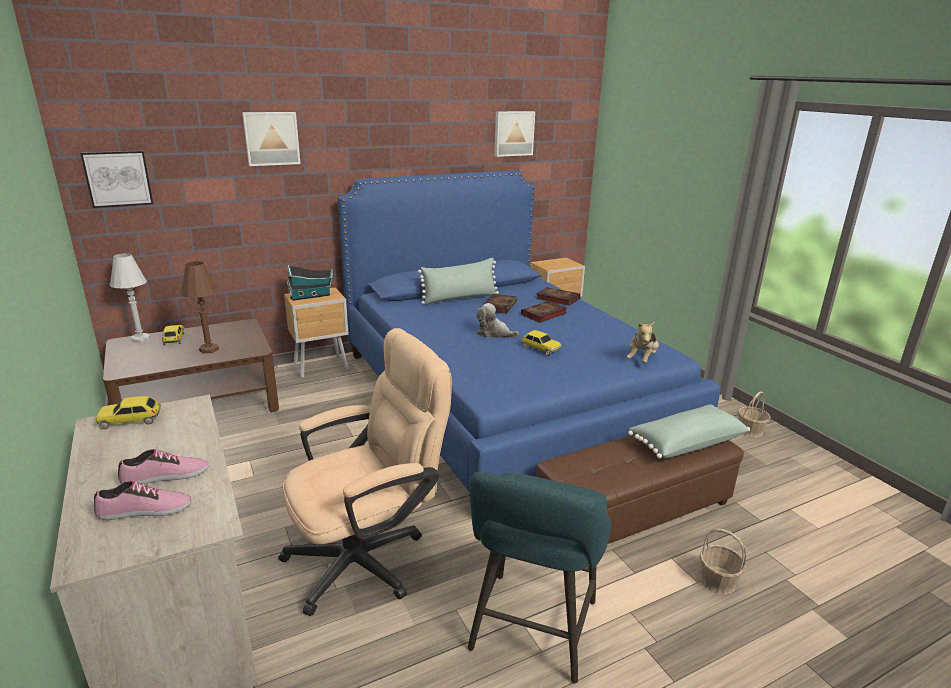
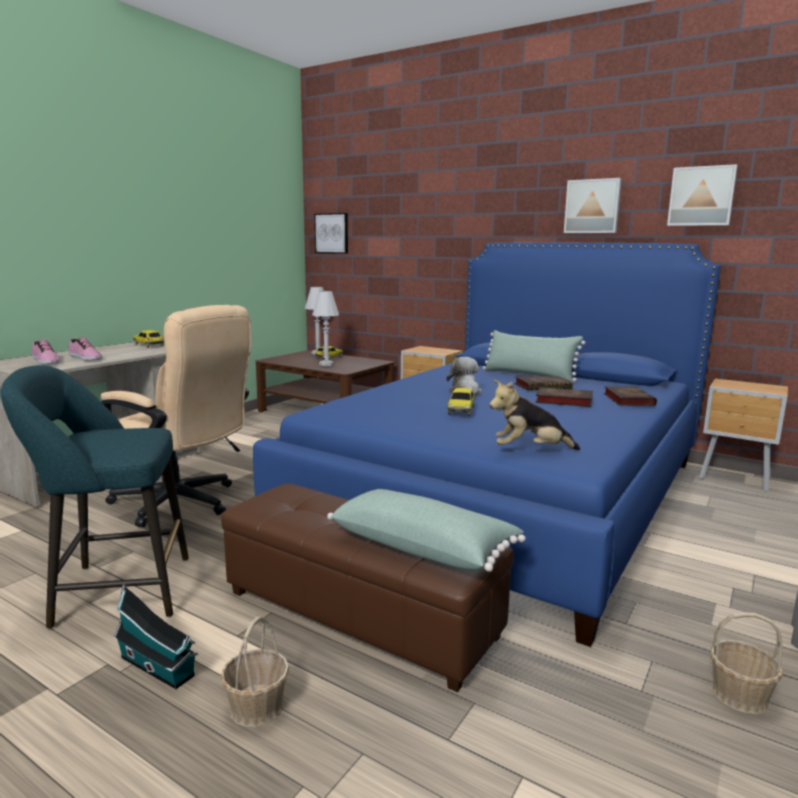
camera: 60 degrees right, 10 degrees down
(209, 349) = (326, 364): brown table lamp -> white table lamp
(271, 138) = (429, 204): picture -> picture (592, 206)
(311, 296) = (430, 350): toy house -> toy house (159, 668)

